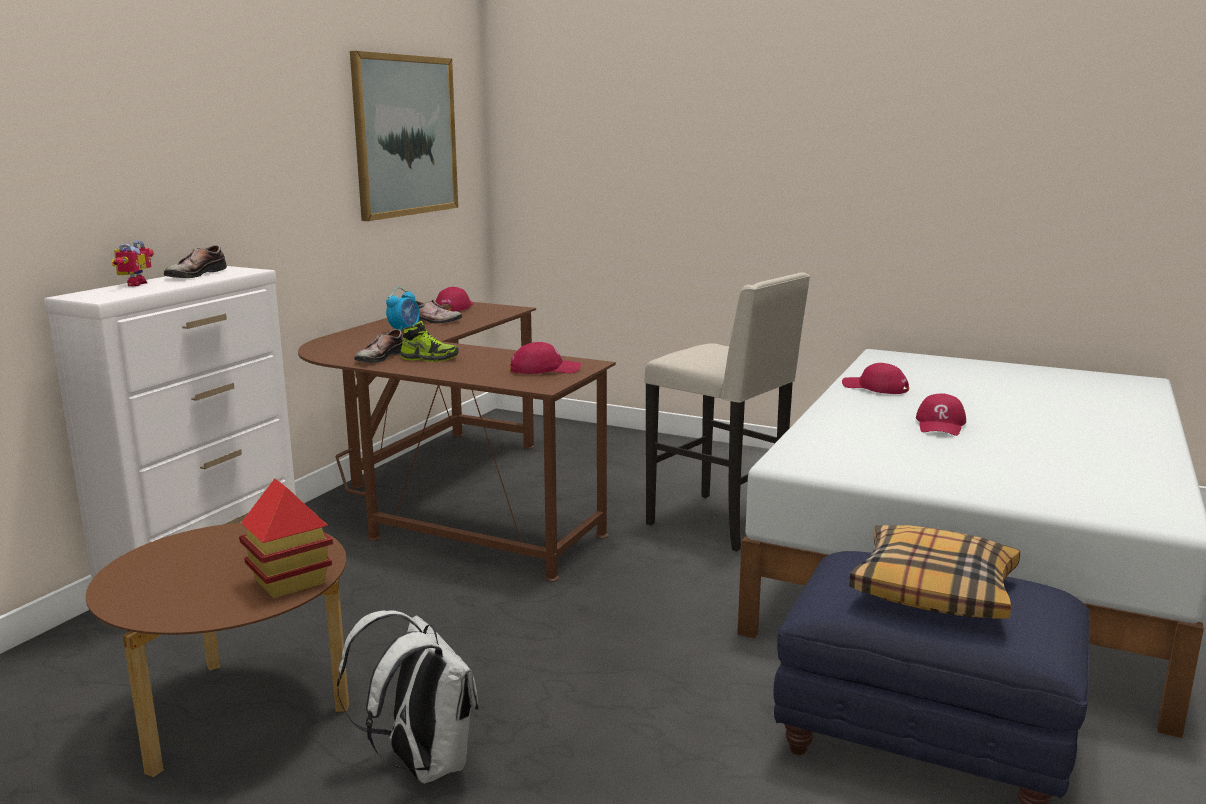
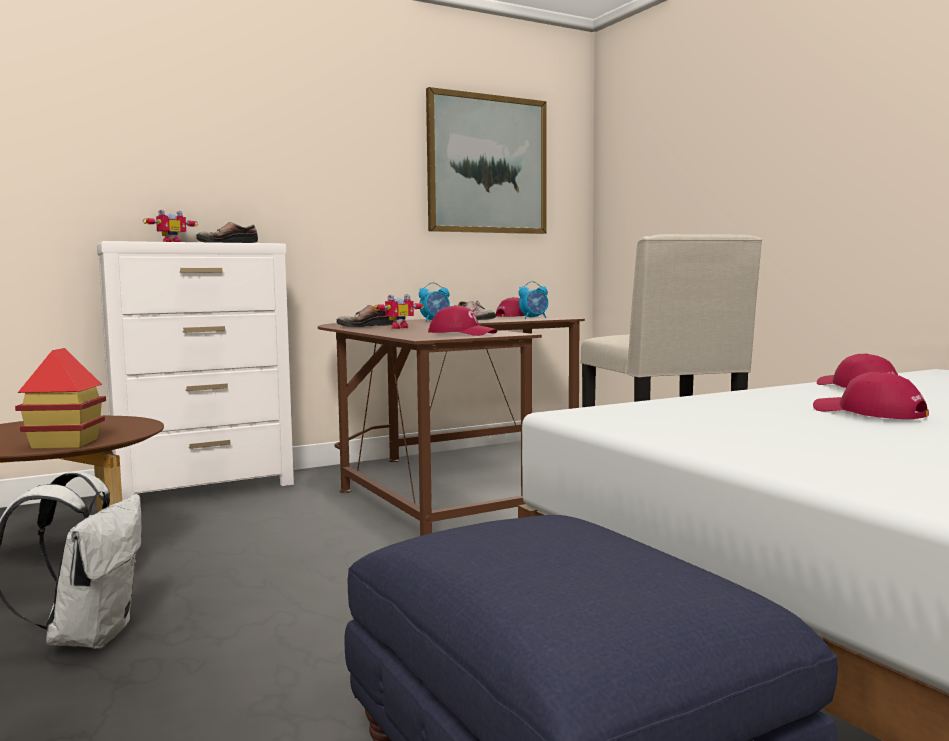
camera: 35 degrees right, 10 degrees down
(429, 358) = (397, 328): shoe -> toy robot
(485, 311) = (534, 318): none -> alarm clock
(934, 589) = (552, 553): pillow -> none
(940, 425) = (868, 413): red cap -> red cap turned 90 degrees clockwise

